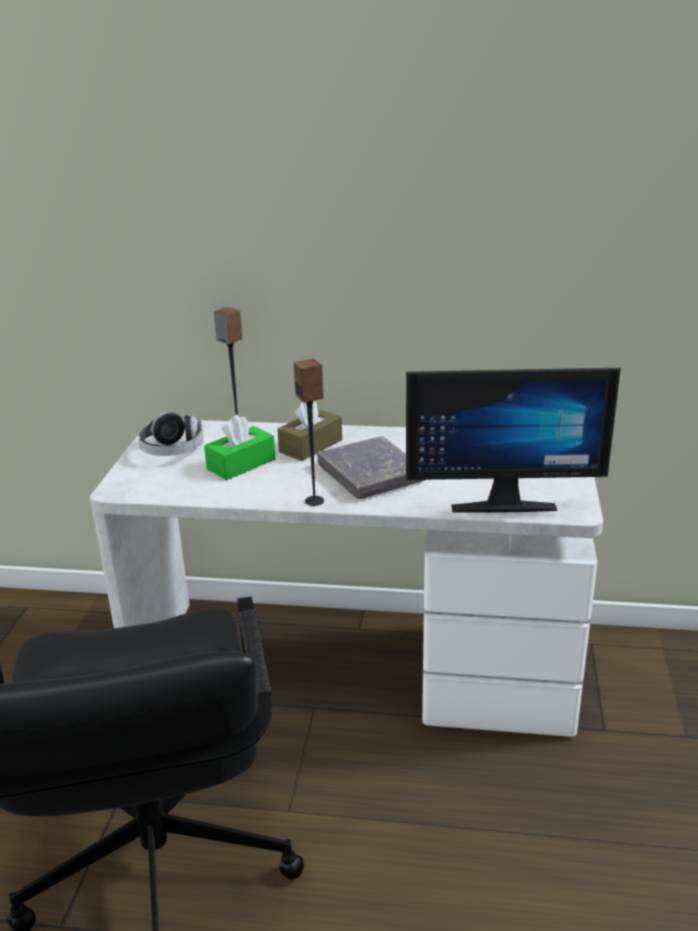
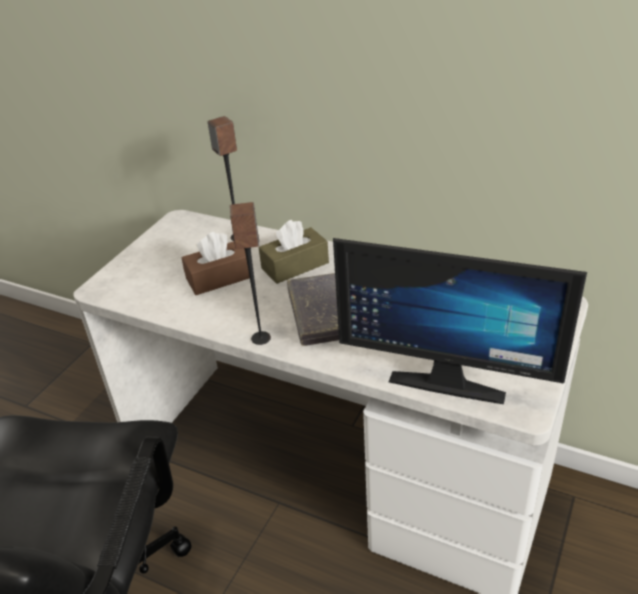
camera: 20 degrees right, 10 degrees up
(173, 451) = (170, 251): headphones -> none
(241, 464) = (219, 278): green tissue box -> brown tissue box

